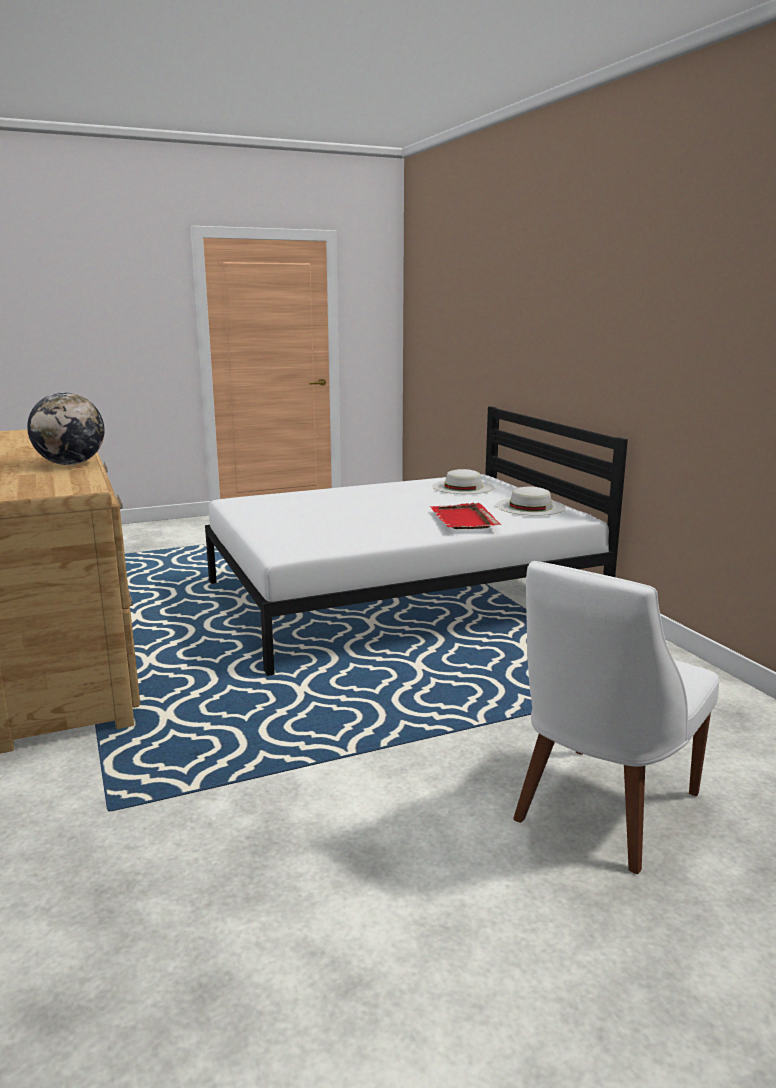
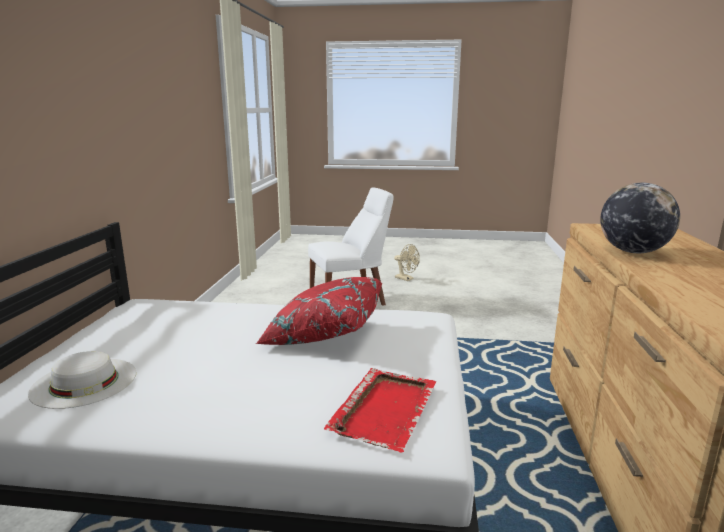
camera: 150 degrees left, 0 degrees up
(367, 526) = (323, 334): none -> red pillow
(464, 519) = (235, 316): red tray -> red tray (385, 409)
(530, 506) = (142, 318): white hat -> none
(610, 998) = (406, 279): none -> beige fan

